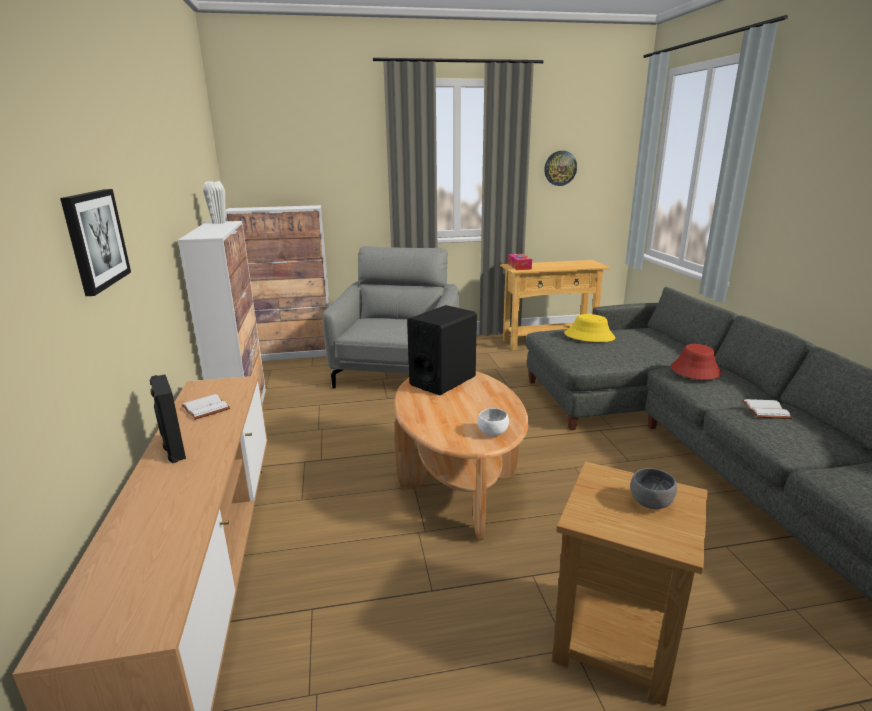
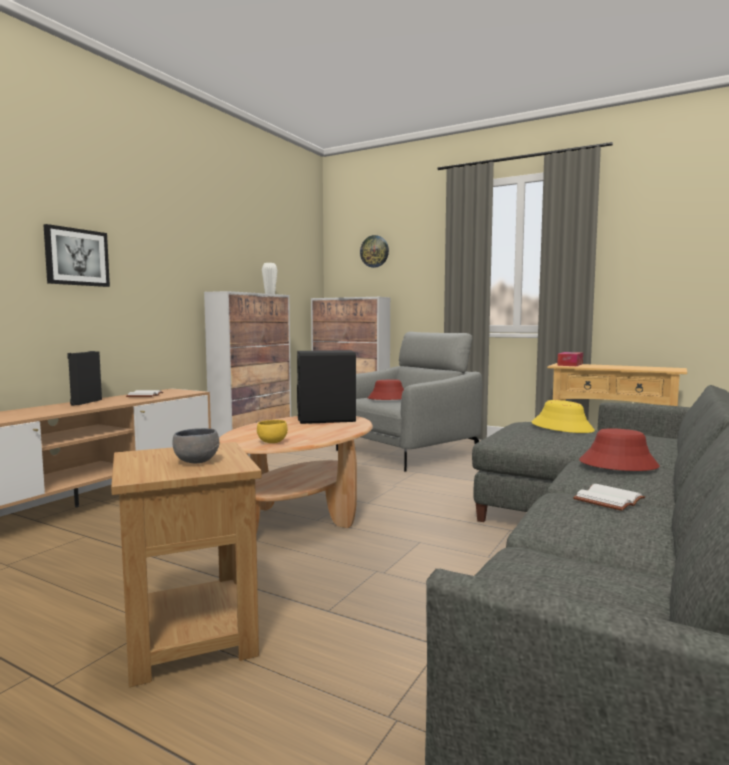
camera: 40 degrees right, 15 degrees down
(389, 326) = (388, 398): none -> red hat
(492, 433) = (271, 442): white bowl -> yellow bowl
(560, 168) = (646, 257): wall clock -> wall clock (374, 251)

